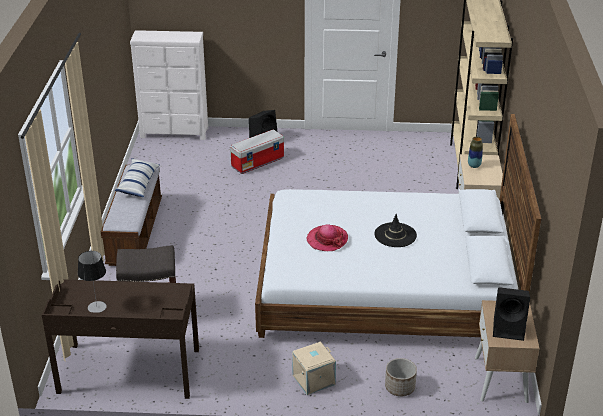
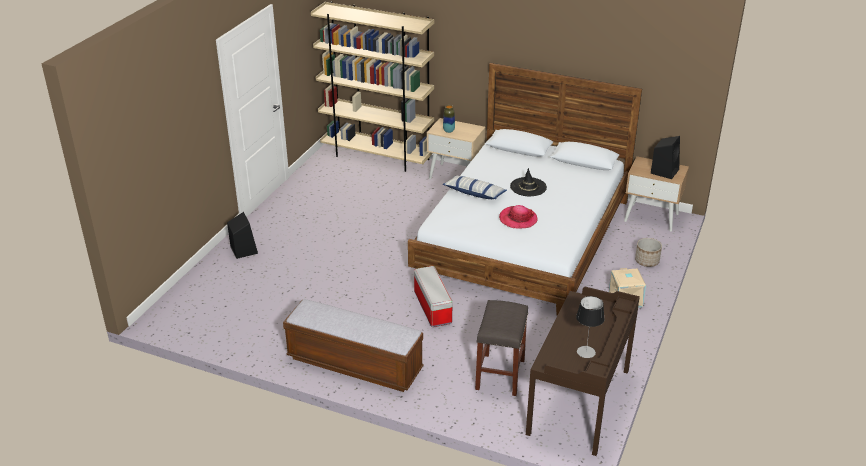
camera: 70 degrees left, 0 degrees up
(138, 183) = (335, 316): pillow -> pillow (474, 193)
(174, 133) = (174, 304): white dresser -> none
(258, 162) = (281, 261): storage box -> storage box (432, 307)

